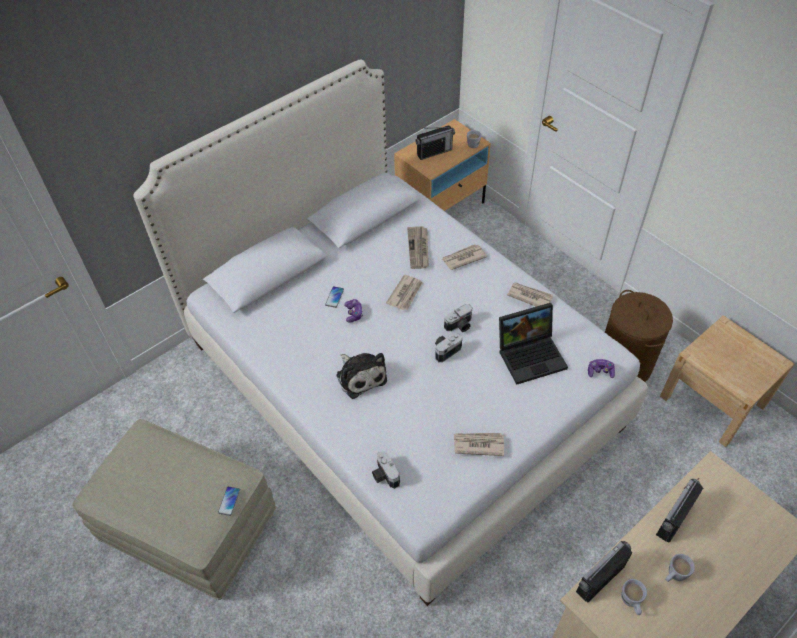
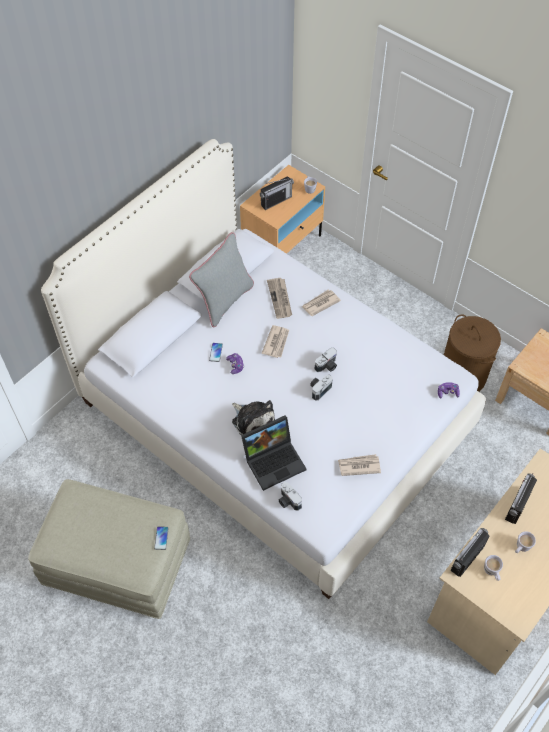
camera: 10 degrees left, 5 degrees up
(356, 244) = (224, 301): none -> grey pillow
(529, 296) = (381, 333): newspaper -> none
(531, 355) = (390, 384): laptop -> laptop (274, 460)

